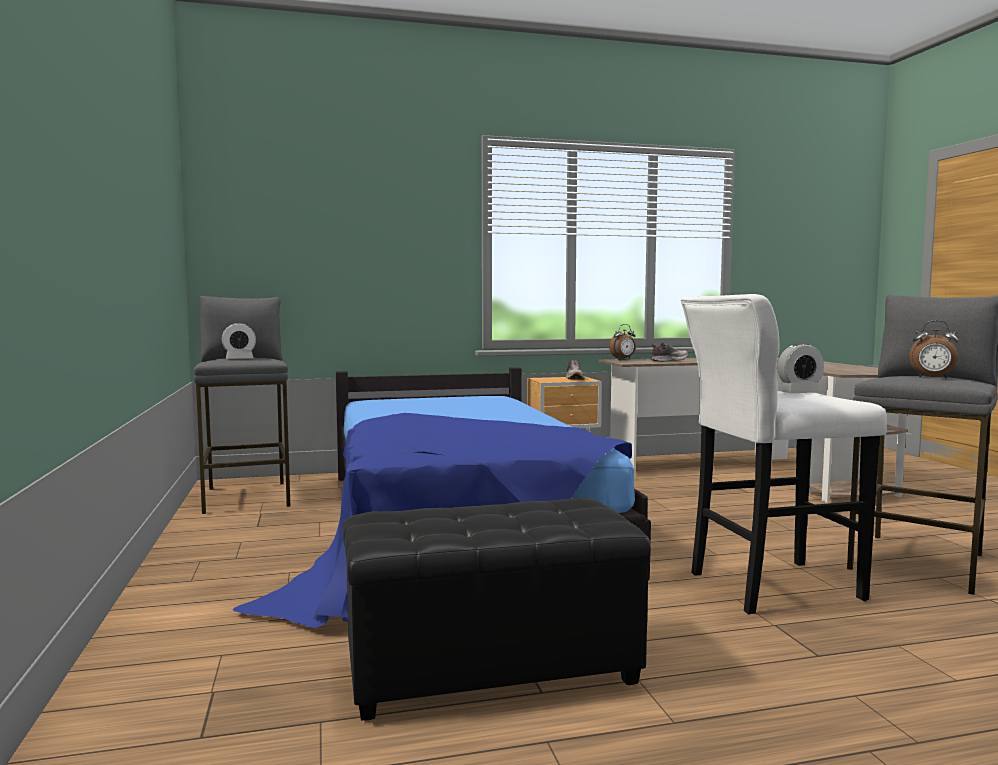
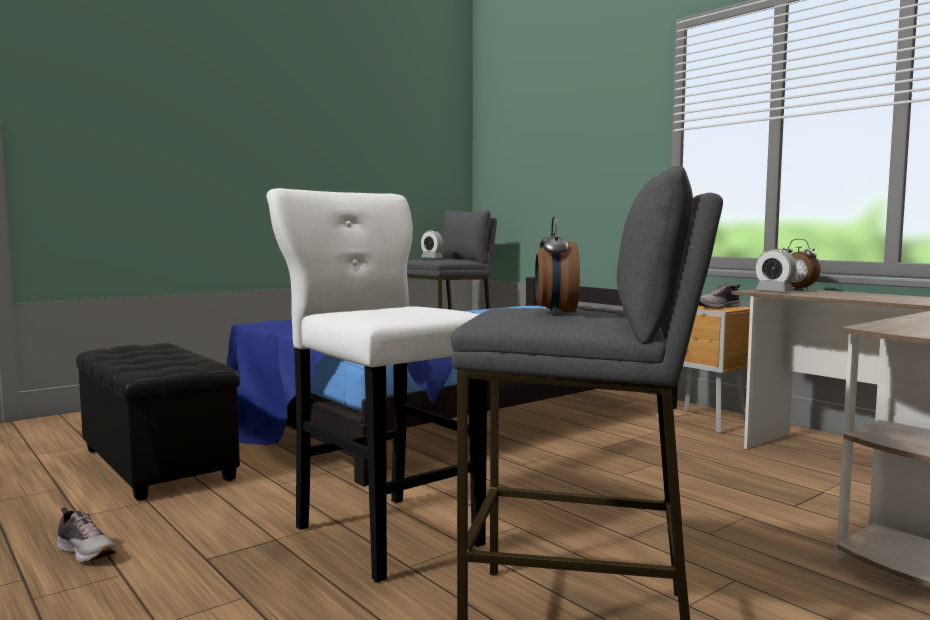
camera: 65 degrees right, 0 degrees up
(668, 360) = (837, 294): shoe -> shoe (87, 552)
(799, 393) = (415, 309): alarm clock -> alarm clock (774, 291)

